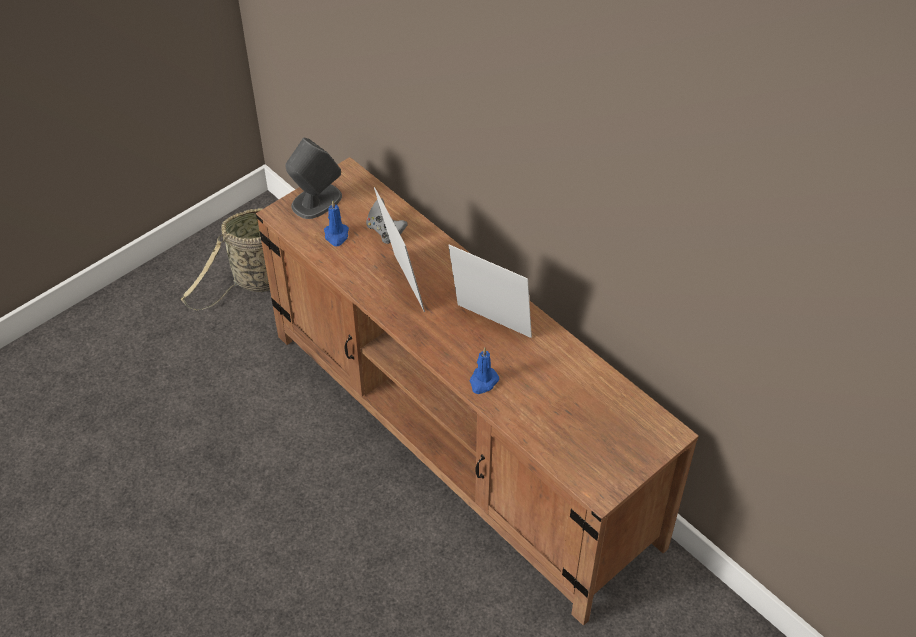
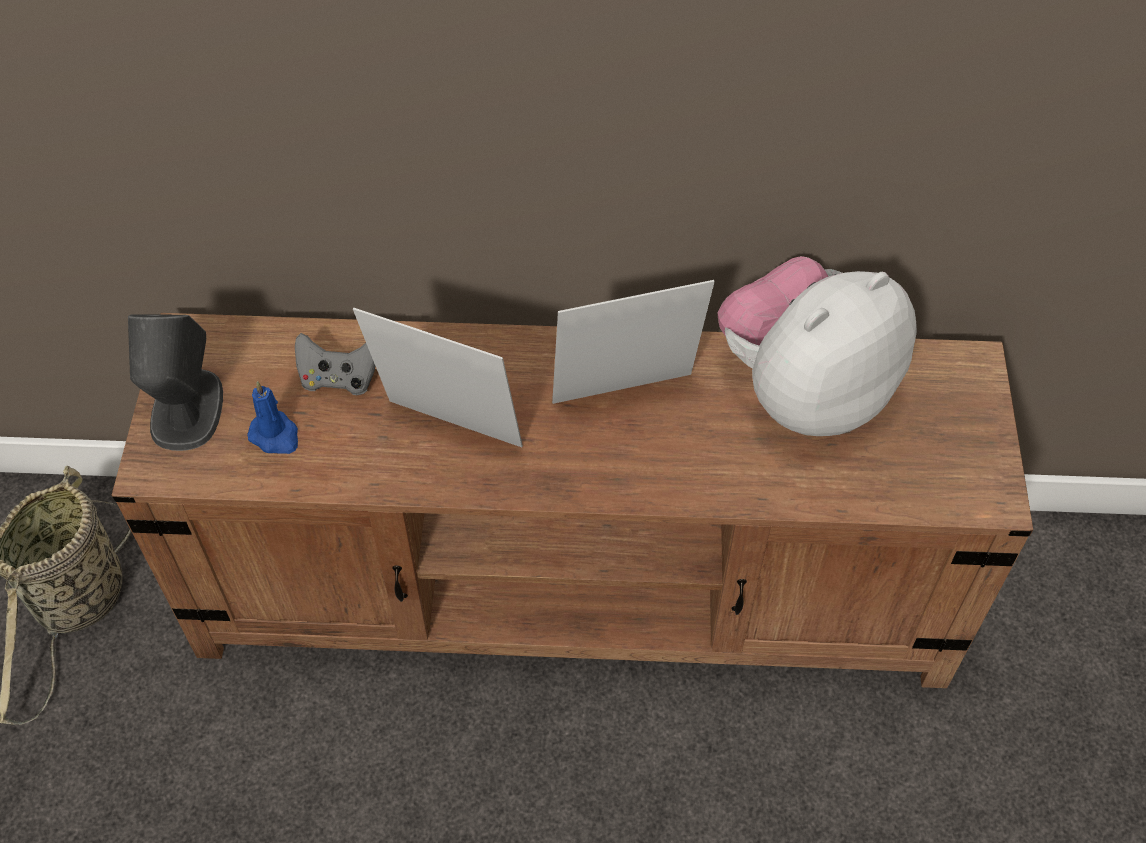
camera: 45 degrees left, 5 degrees up
(483, 382) = (704, 478): blue candle -> none
(572, 382) = (803, 391): none -> plush toy

